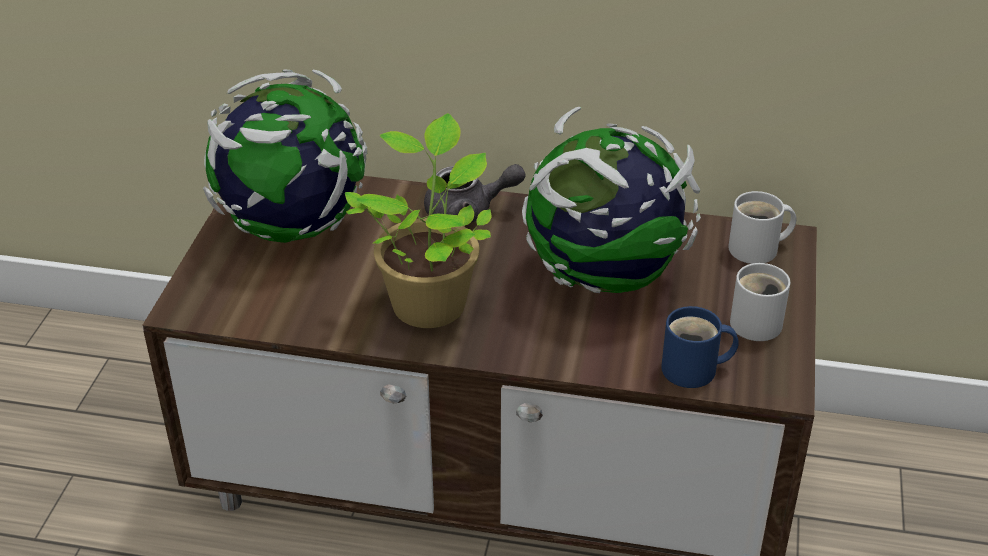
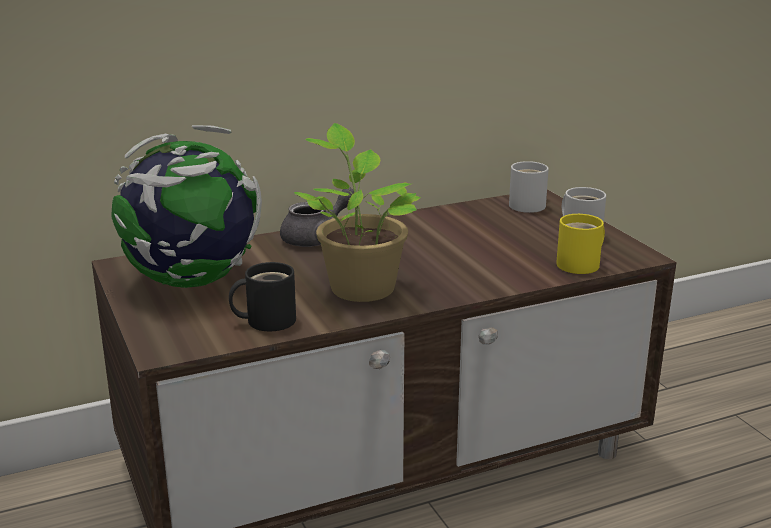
camera: 35 degrees left, 15 degrees down
(300, 309) = (266, 320): none -> black mug
(604, 278) = (460, 242): globe -> none
(694, 370) = (582, 264): blue mug -> yellow mug

